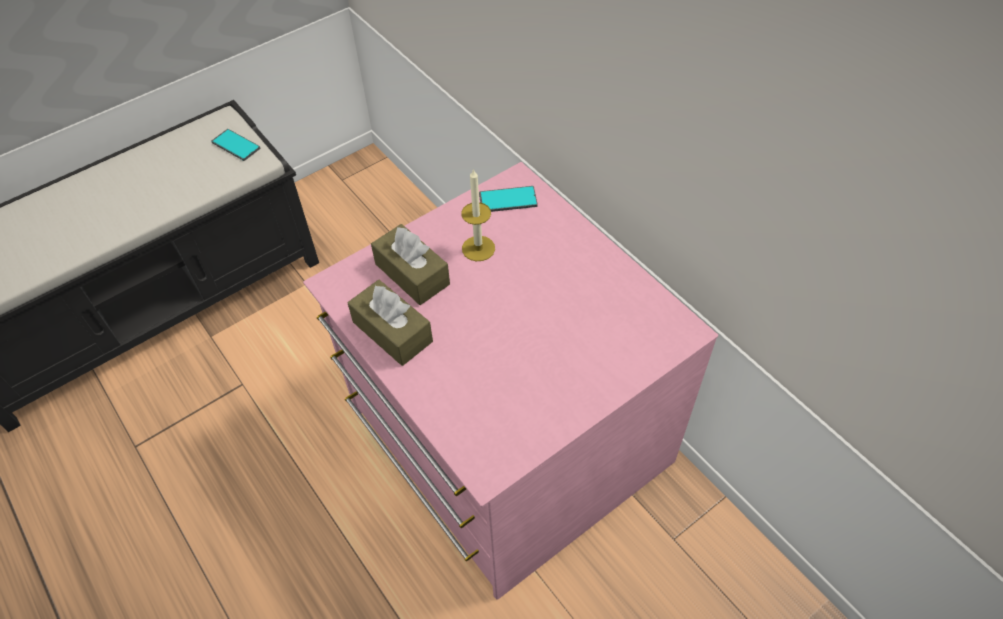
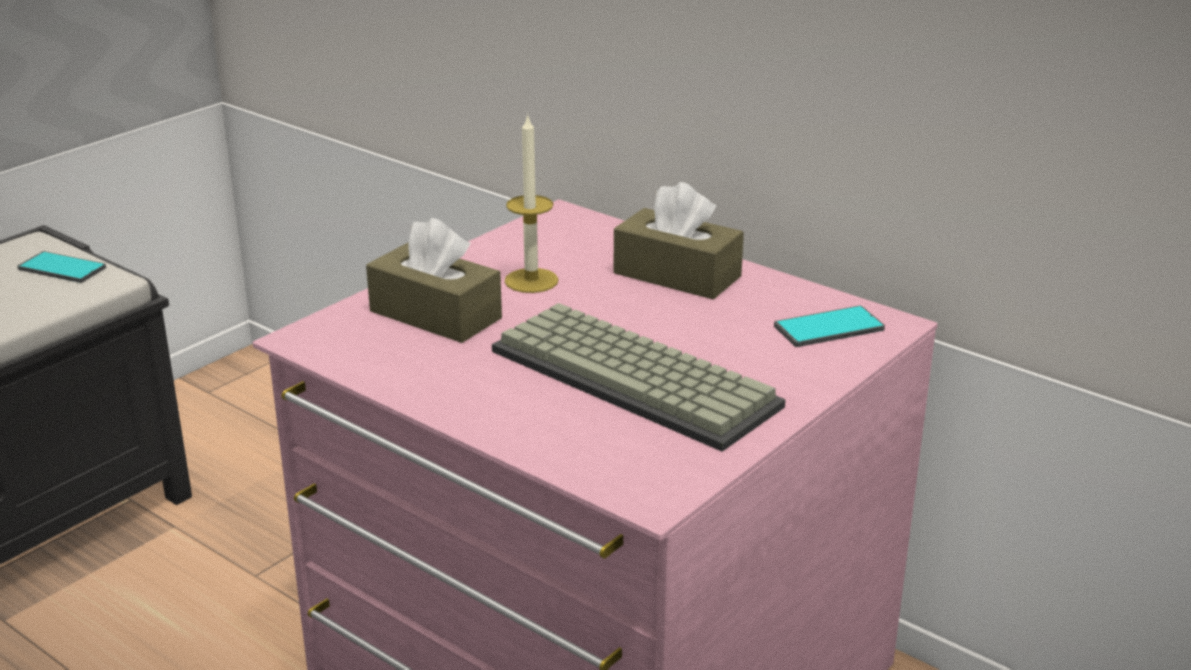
camera: 15 degrees left, 25 degrees down
(392, 332) = (427, 374): brown tissue box -> brown tissue box (677, 275)
(508, 200) = (556, 233): phone -> phone (829, 328)
(513, 358) = (639, 377): none -> keyboard

